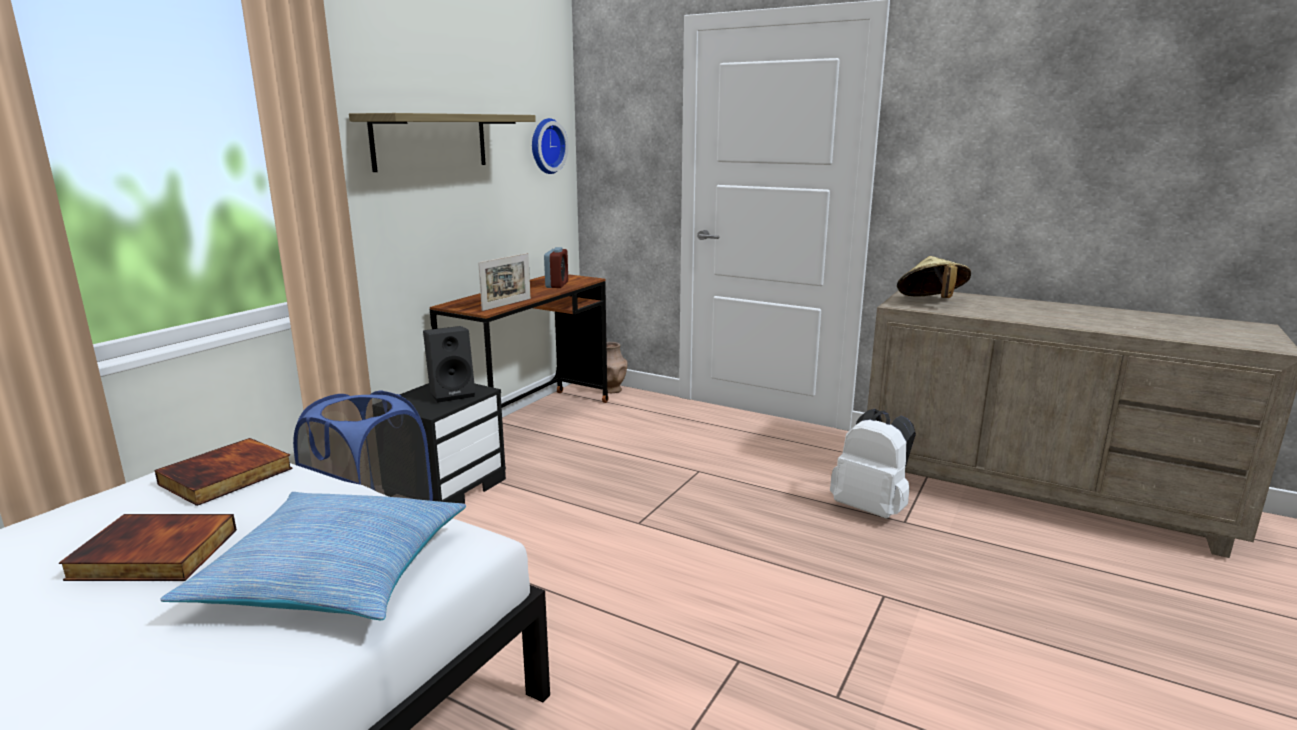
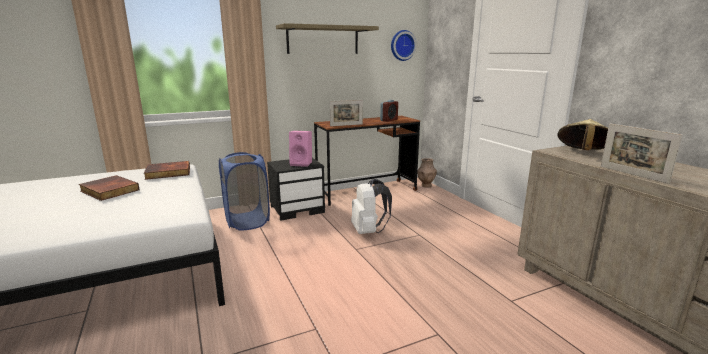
camera: 35 degrees right, 0 degrees up
(333, 574) = (134, 212): pillow -> none
(452, 393) = (302, 163): black speaker -> pink speaker
(871, 509) = (498, 286): white backpack -> white backpack (368, 231)
(1022, 321) = (632, 174): none -> picture frame

